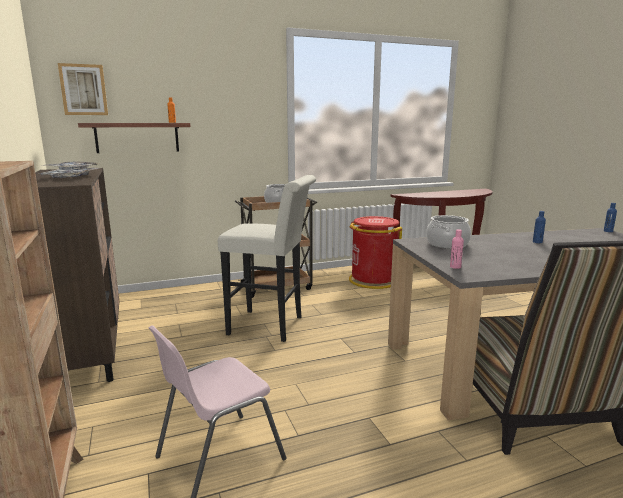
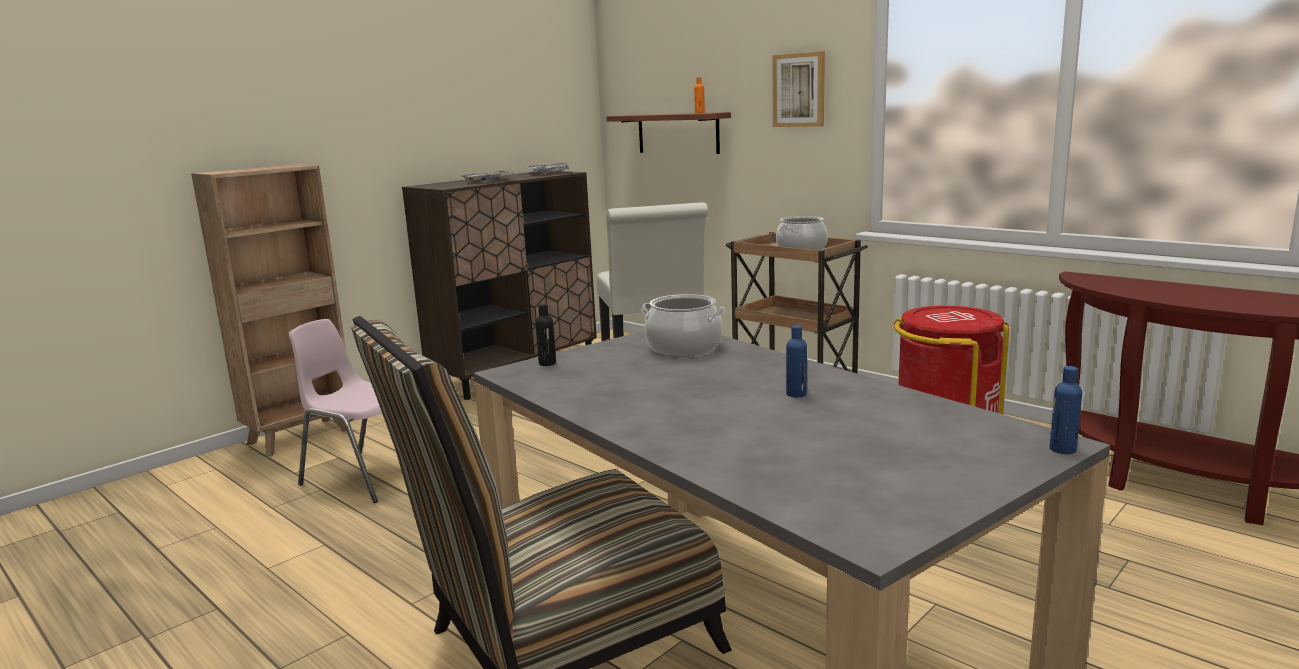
camera: 65 degrees right, 0 degrees up
(83, 90) = (633, 73): picture -> picture (799, 90)
(455, 267) = (547, 363): pink bottle -> black bottle

